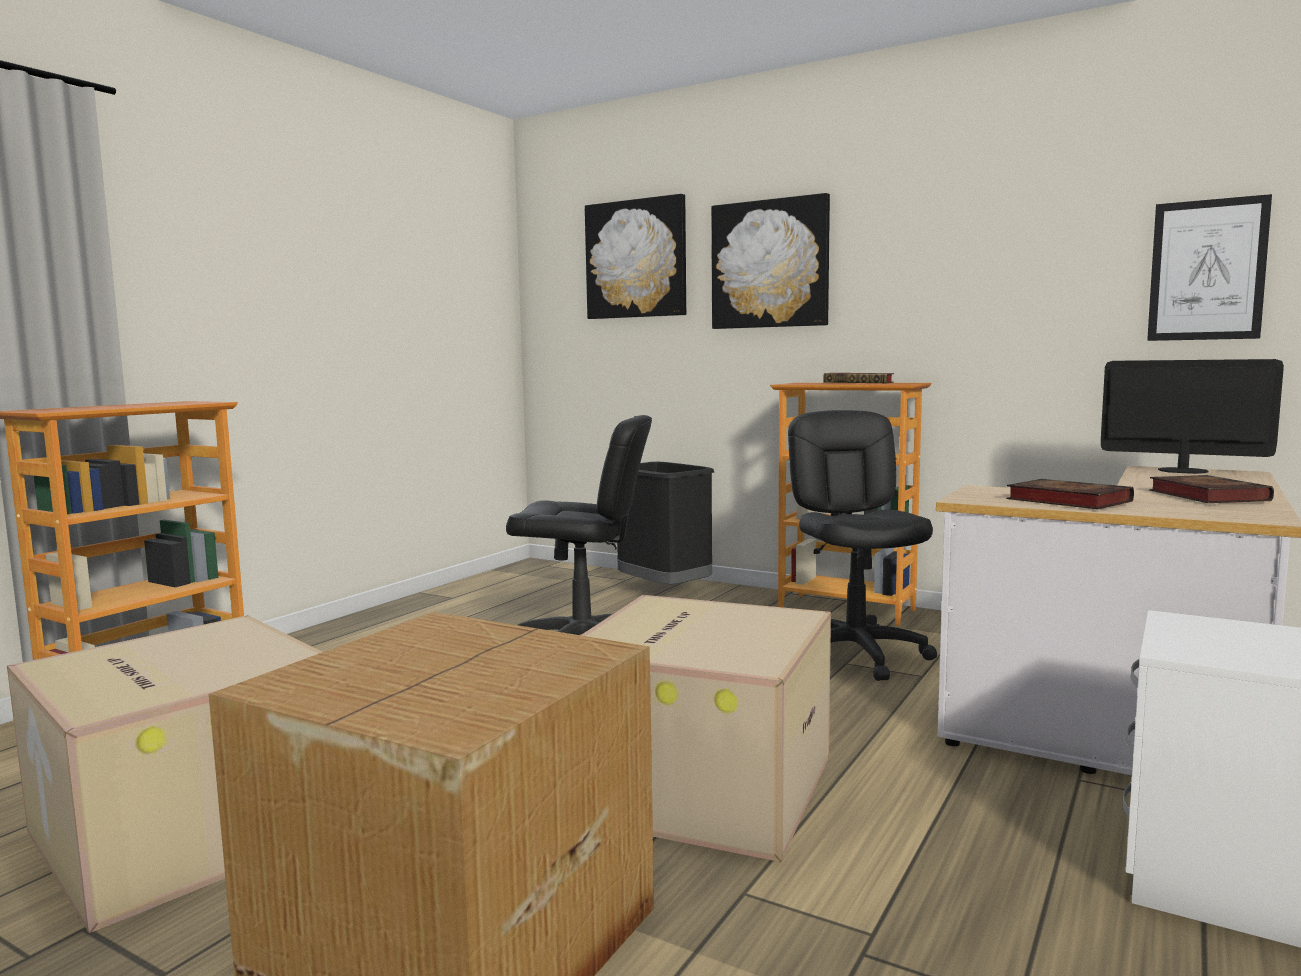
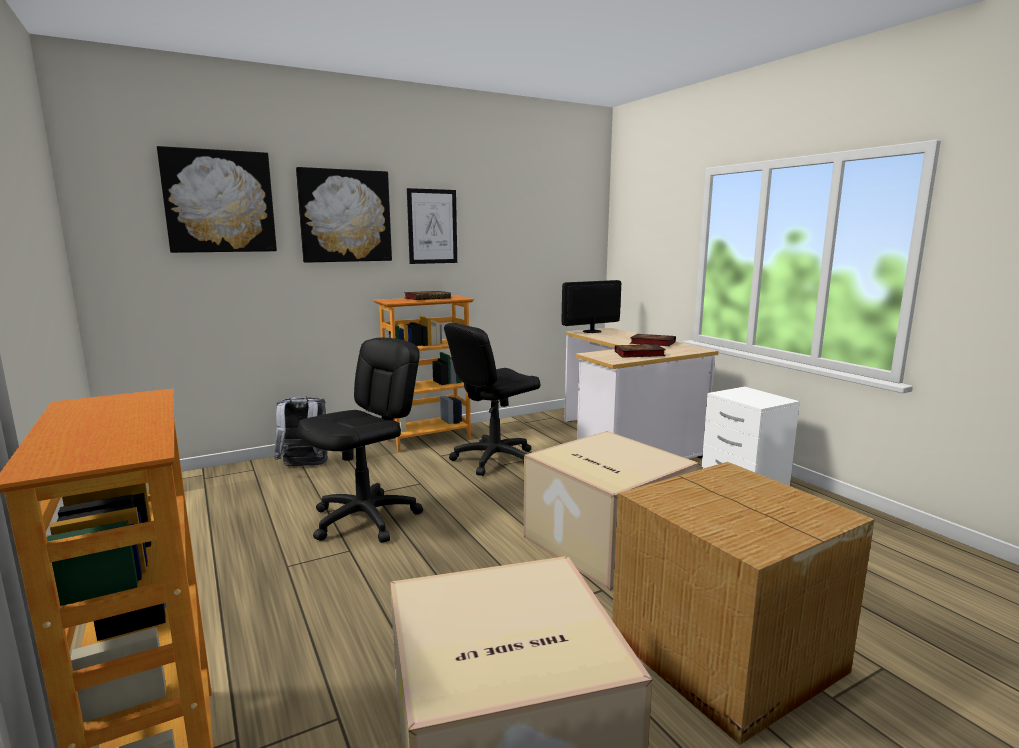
camera: 60 degrees left, 5 degrees up
(663, 591) = (304, 467): black trash can -> grey backpack
(855, 655) = (494, 459): black office chair -> black office chair turned 60 degrees counterclockwise
(1207, 270) = (567, 236): picture -> picture (432, 226)

